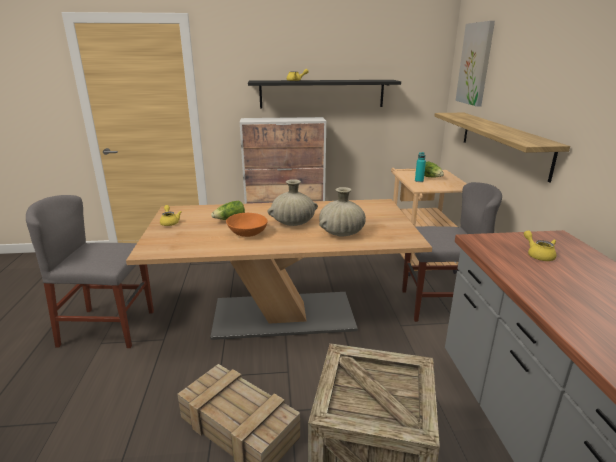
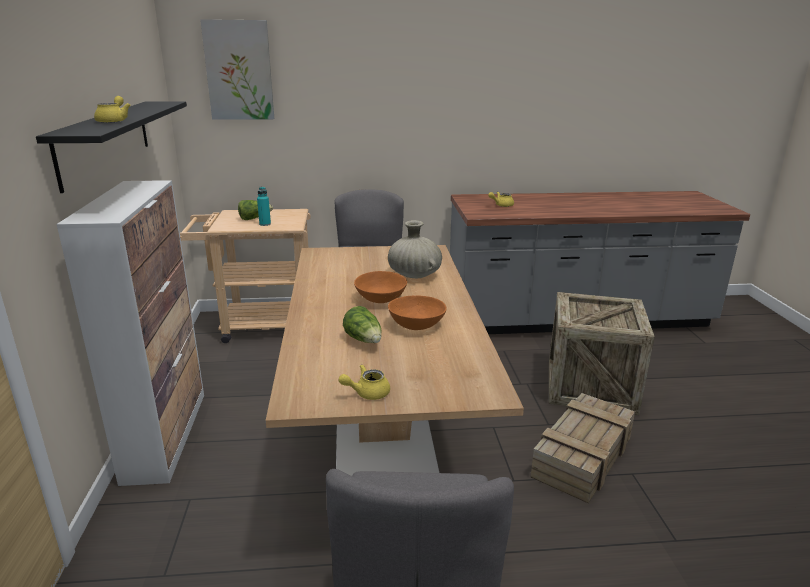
camera: 90 degrees left, 0 degrees up
(293, 223) = (380, 298): beige vase -> orange bowl
(503, 142) = (335, 148): shelf -> none

